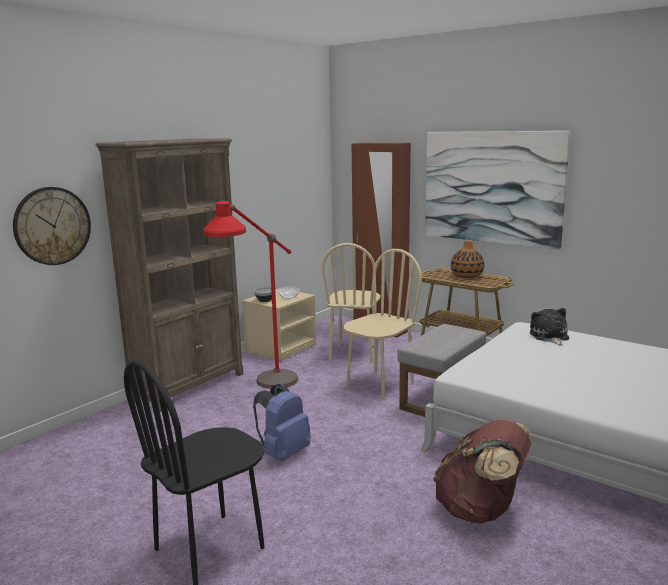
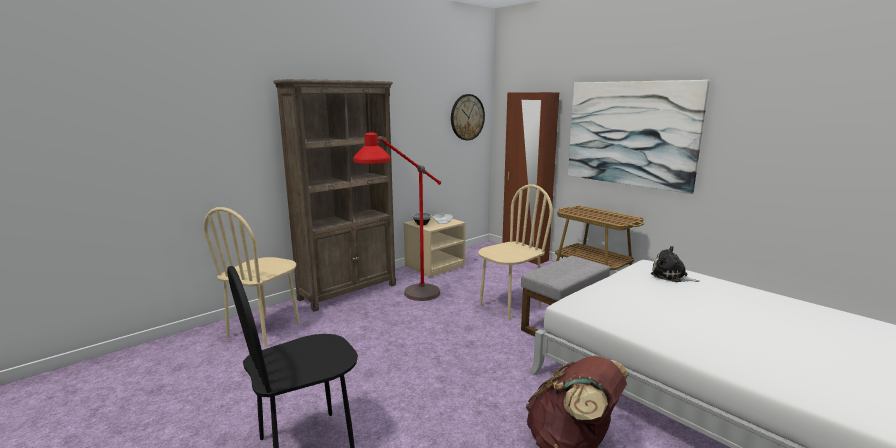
camera: 10 degrees right, 0 degrees up
(52, 226) = (232, 148): wall clock -> wall clock (467, 117)
(283, 453) = (404, 360): blue backpack -> none
(354, 353) = (495, 275): beige chair -> beige chair (264, 330)
(466, 275) = (601, 213): vase -> none
(549, 337) = (671, 276): plush toy -> plush toy turned 60 degrees counterclockwise

